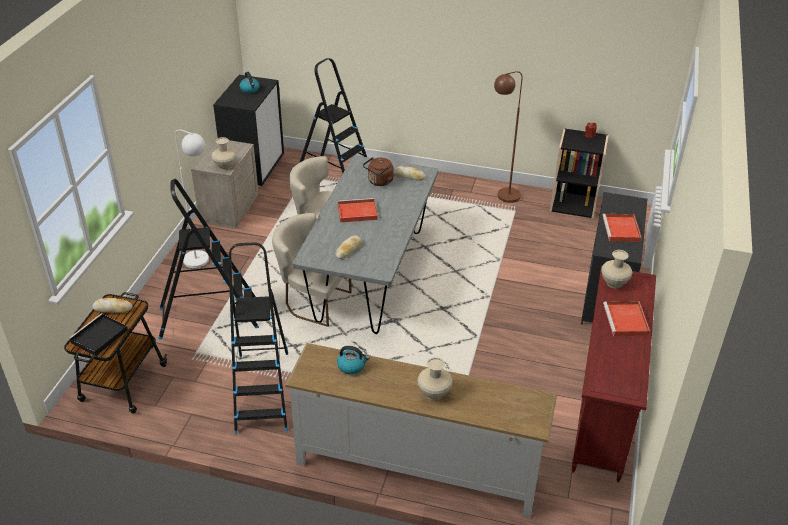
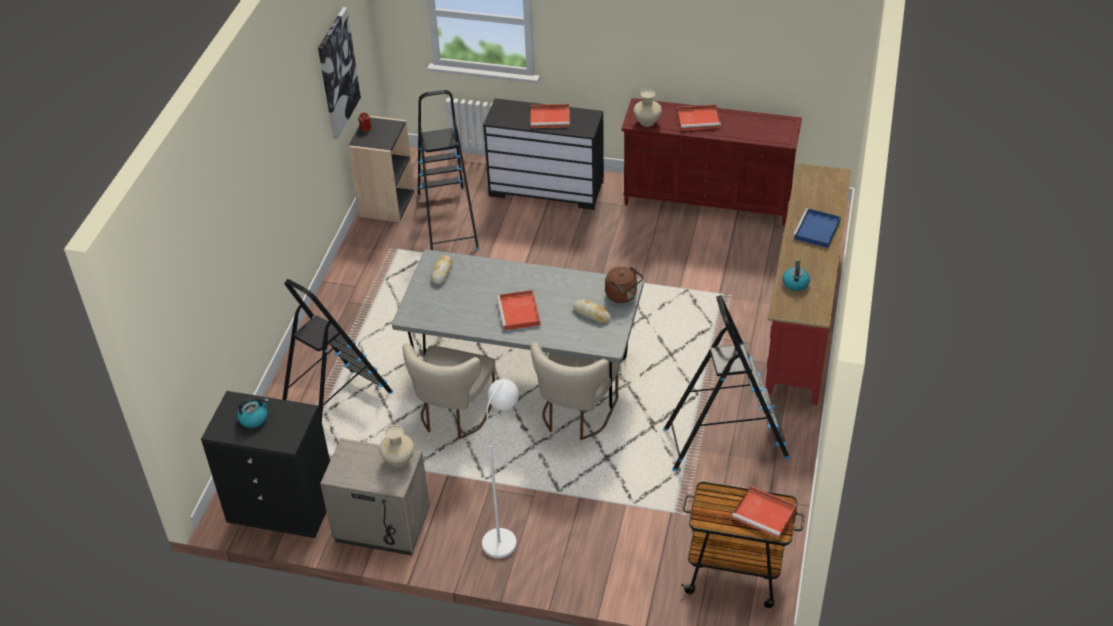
camera: 90 degrees left, 5 degrees up
(98, 337) = (765, 513): black tray -> red tray
(113, 308) = (715, 512): bread -> none
(209, 318) = (612, 510): black step ladder -> black step ladder (447, 221)
(379, 182) = (454, 297): brown kettle -> brown kettle (623, 295)
(417, 467) = (801, 320): grey cabinet -> red cabinet
(433, 393) = (817, 230): beige vase -> blue tray
(503, 198) = (371, 259): brown floor lamp -> none
(584, 68) = (337, 73): none -> picture

